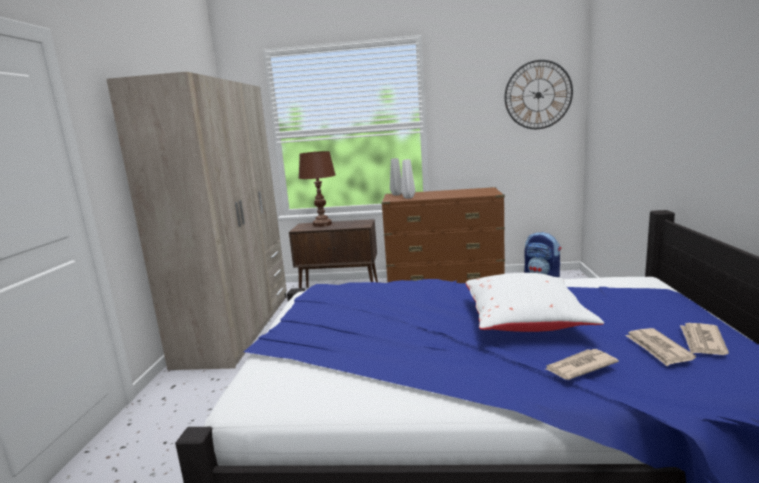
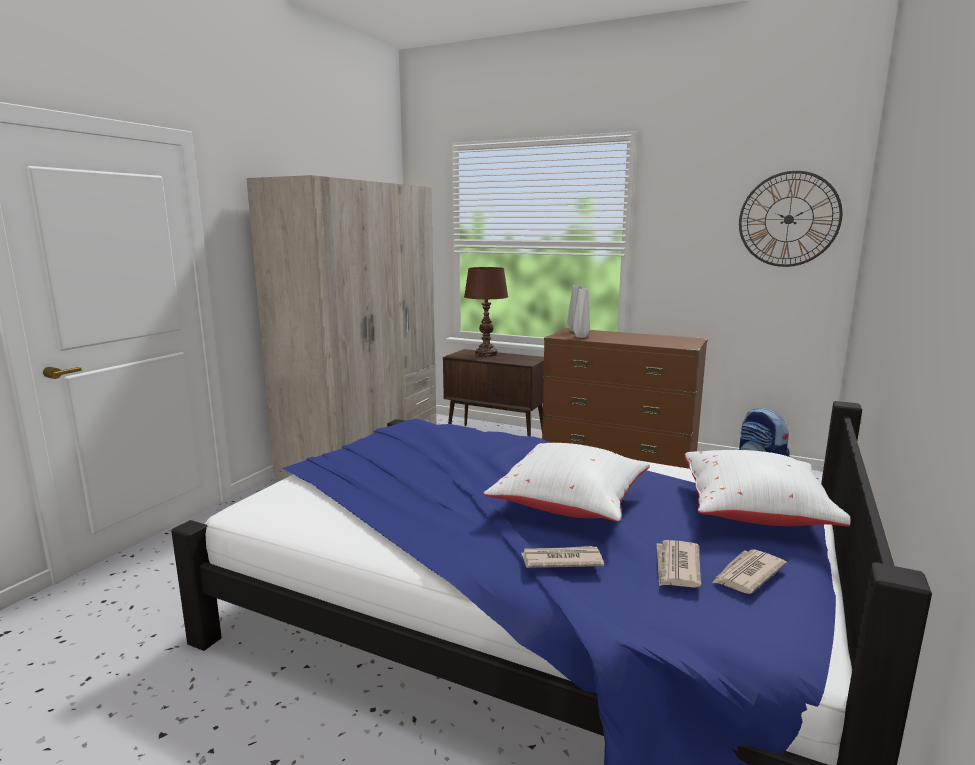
camera: 20 degrees right, 0 degrees up
(646, 299) = (756, 513): none -> white pillow

